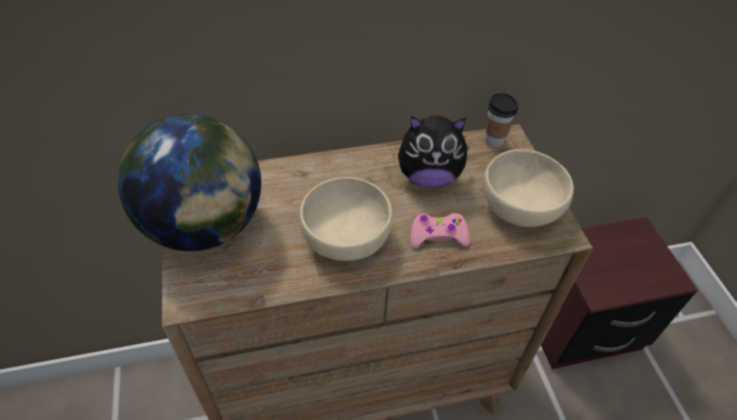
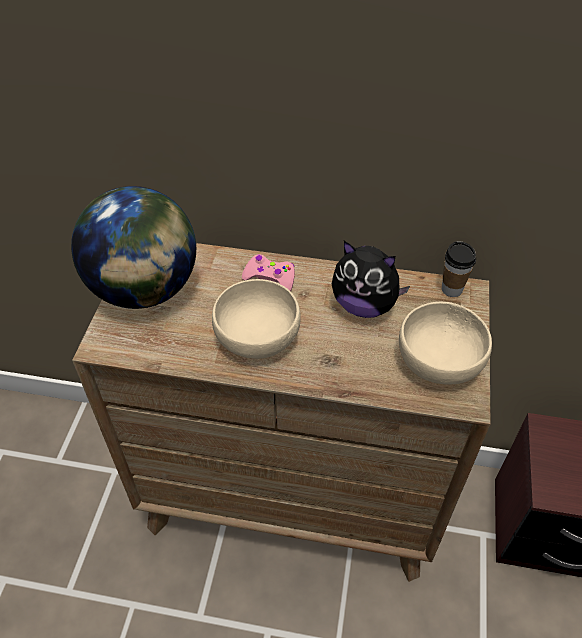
camera: 25 degrees right, 0 degrees up
(438, 235) = (341, 362): pink game controller -> pink game controller (270, 277)

